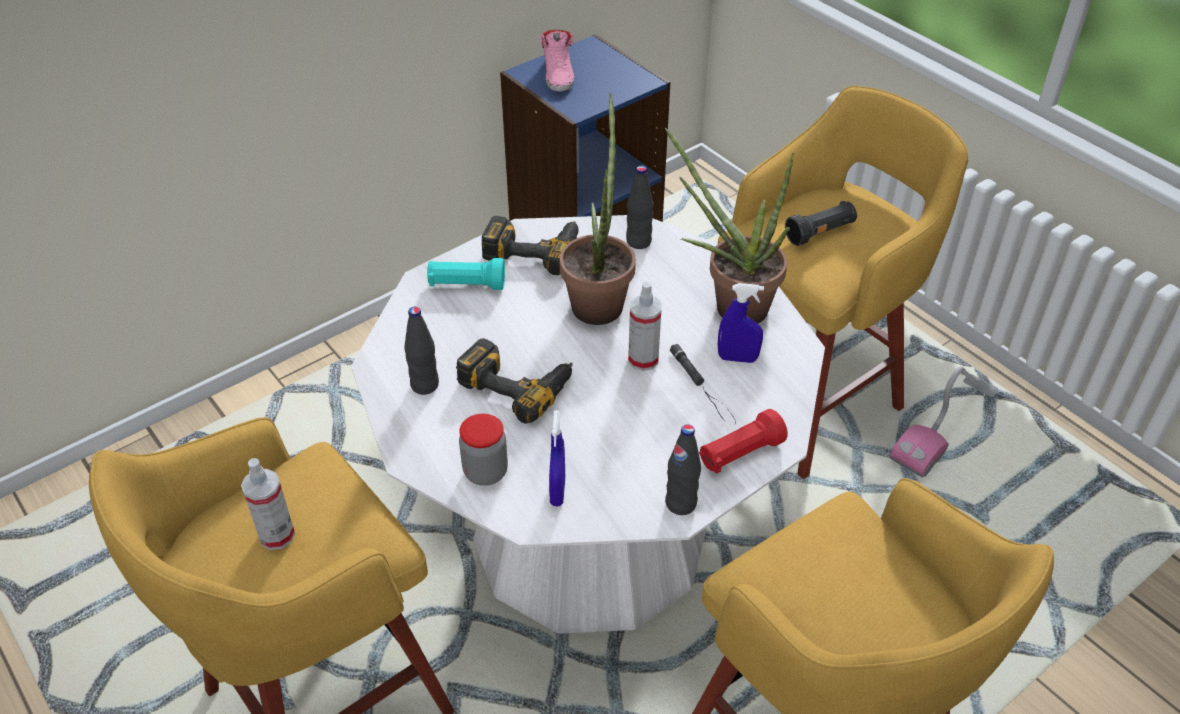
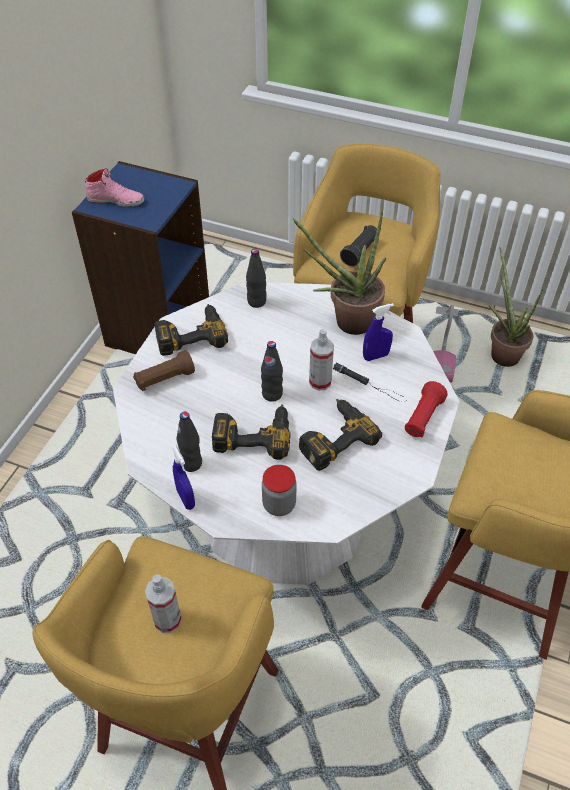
camera: 30 degrees left, 5 degrees up
(466, 285) = (164, 379): turquoise flashlight -> brown flashlight
(557, 491) = (334, 495): blue spray bottle -> blue spray bottle (186, 499)
(558, 74) = (116, 200): pink shoe -> pink shoe turned 45 degrees counterclockwise
(599, 299) = (261, 352): potted plant -> potted plant (501, 352)
(609, 427) = (333, 437): none -> power drill
(681, 503) = (413, 466): black bottle -> black bottle (272, 394)

